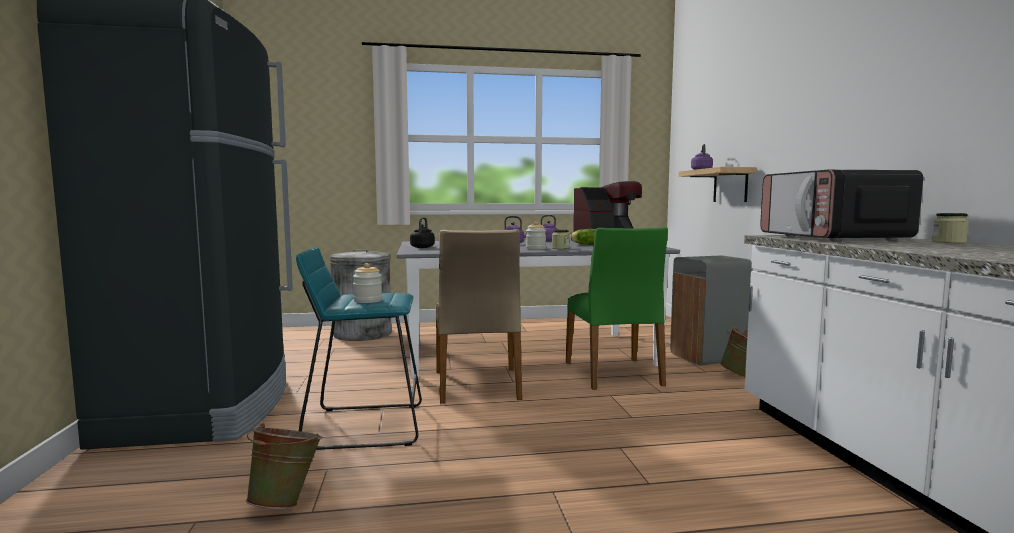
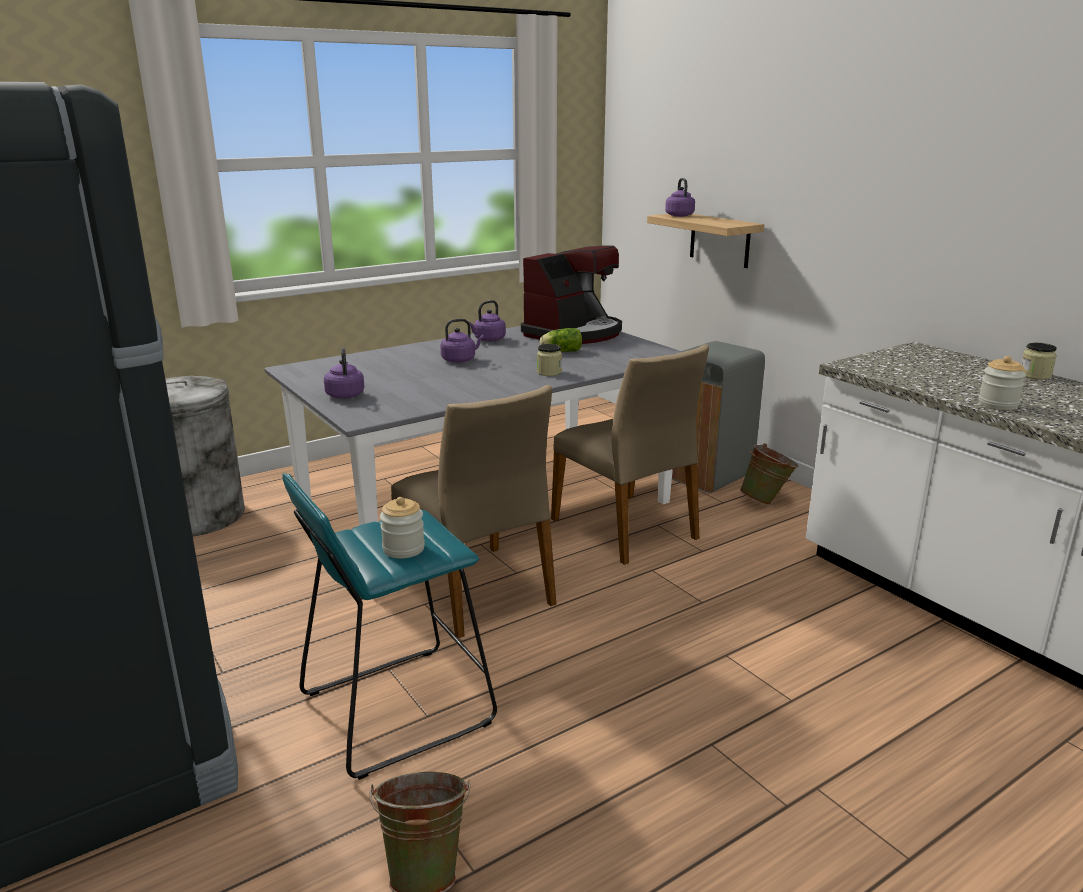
camera: 25 degrees left, 15 degrees up
(423, 247) = (345, 394): black kettle -> purple kettle
(535, 249) = (520, 379): jar -> jar (998, 404)
(614, 373) = (626, 528): green chair -> beige chair
(832, 238) = (920, 370): microwave -> none

